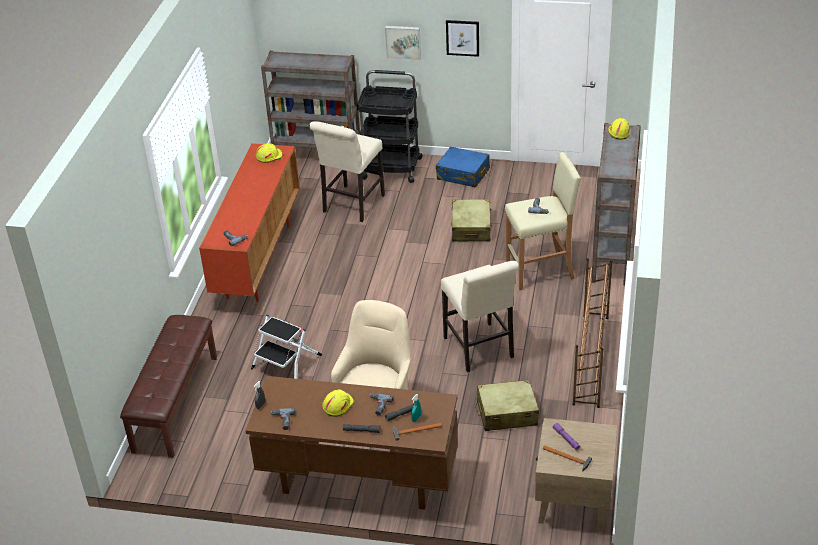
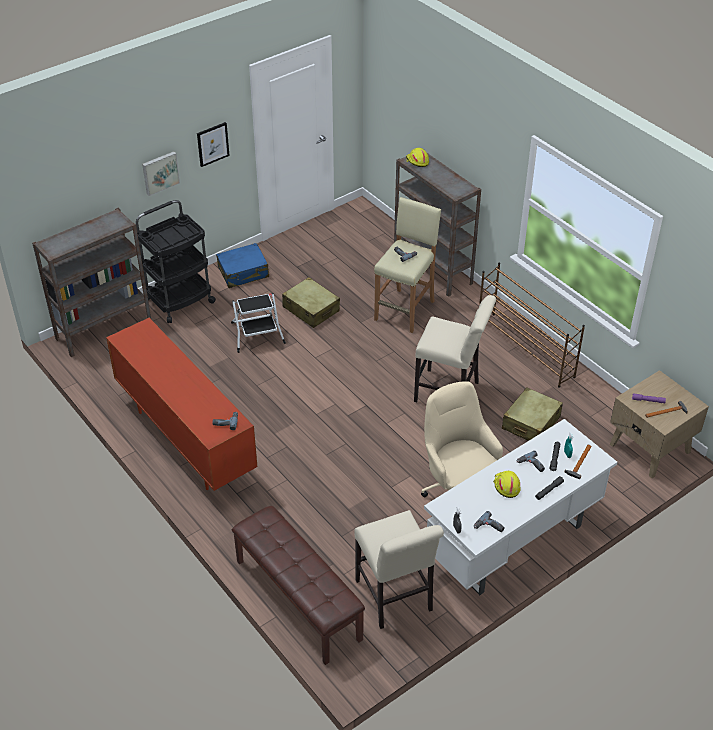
camera: 50 degrees left, 5 degrees up
(269, 156) = (141, 339): yellow hard hat -> none
(287, 363) = (334, 502): step ladder -> step ladder (256, 333)
(351, 206) = (193, 350): beige stool -> beige stool (395, 599)
(358, 481) = (513, 544): brown desk -> white desk

